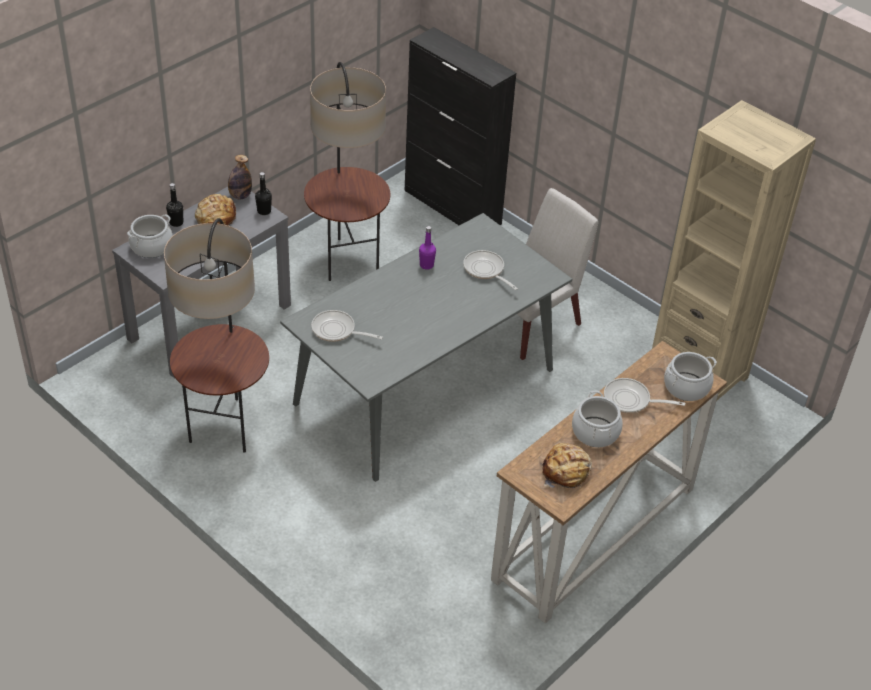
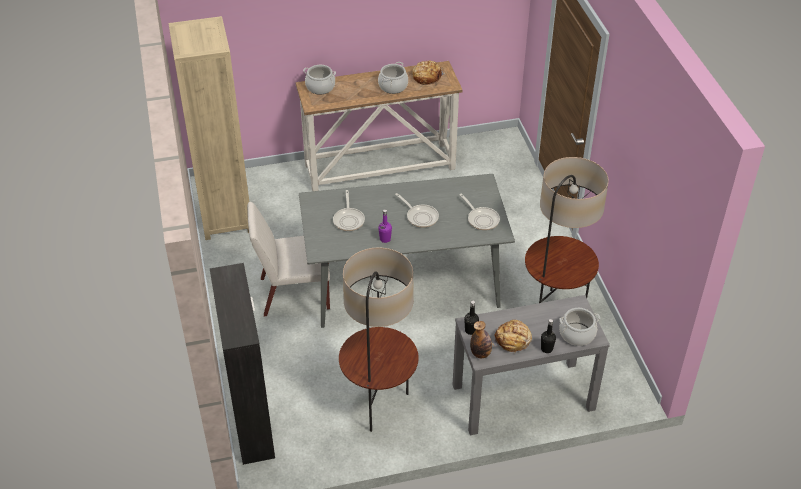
camera: 145 degrees left, 0 degrees up
(630, 400) = (357, 92): frying pan -> frying pan (420, 216)

